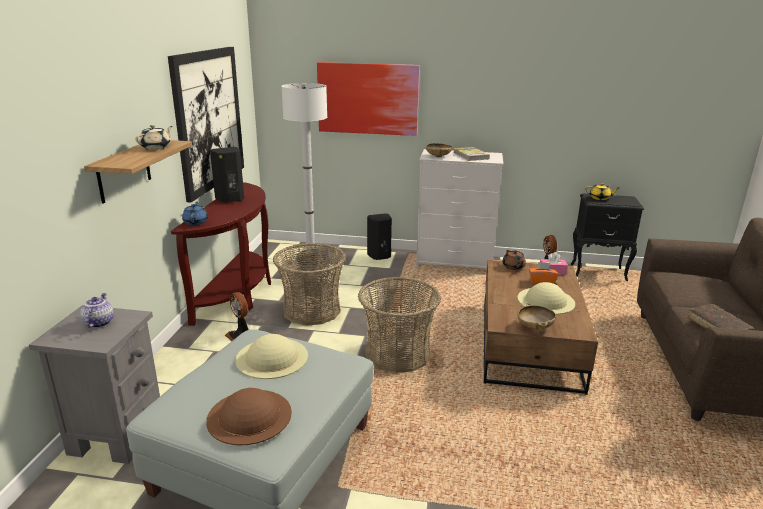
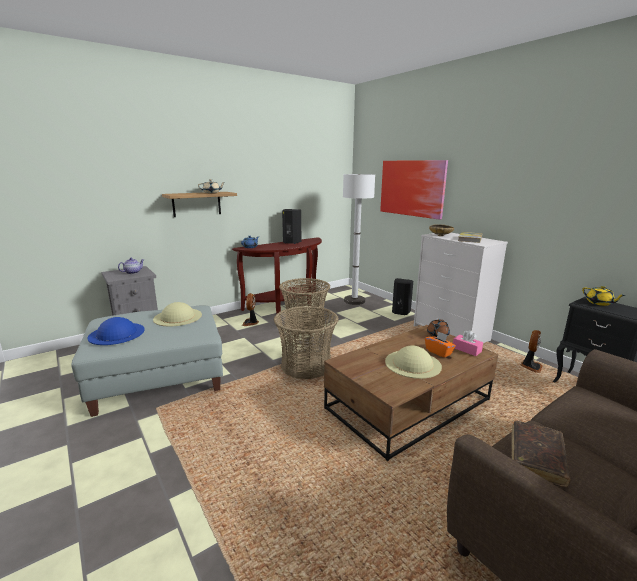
camera: 45 degrees right, 5 degrees down
(209, 119) = (291, 191): picture -> none
(249, 416) = (116, 333): brown hat -> blue hat
(535, 327) = (362, 374): beige bowl -> none

